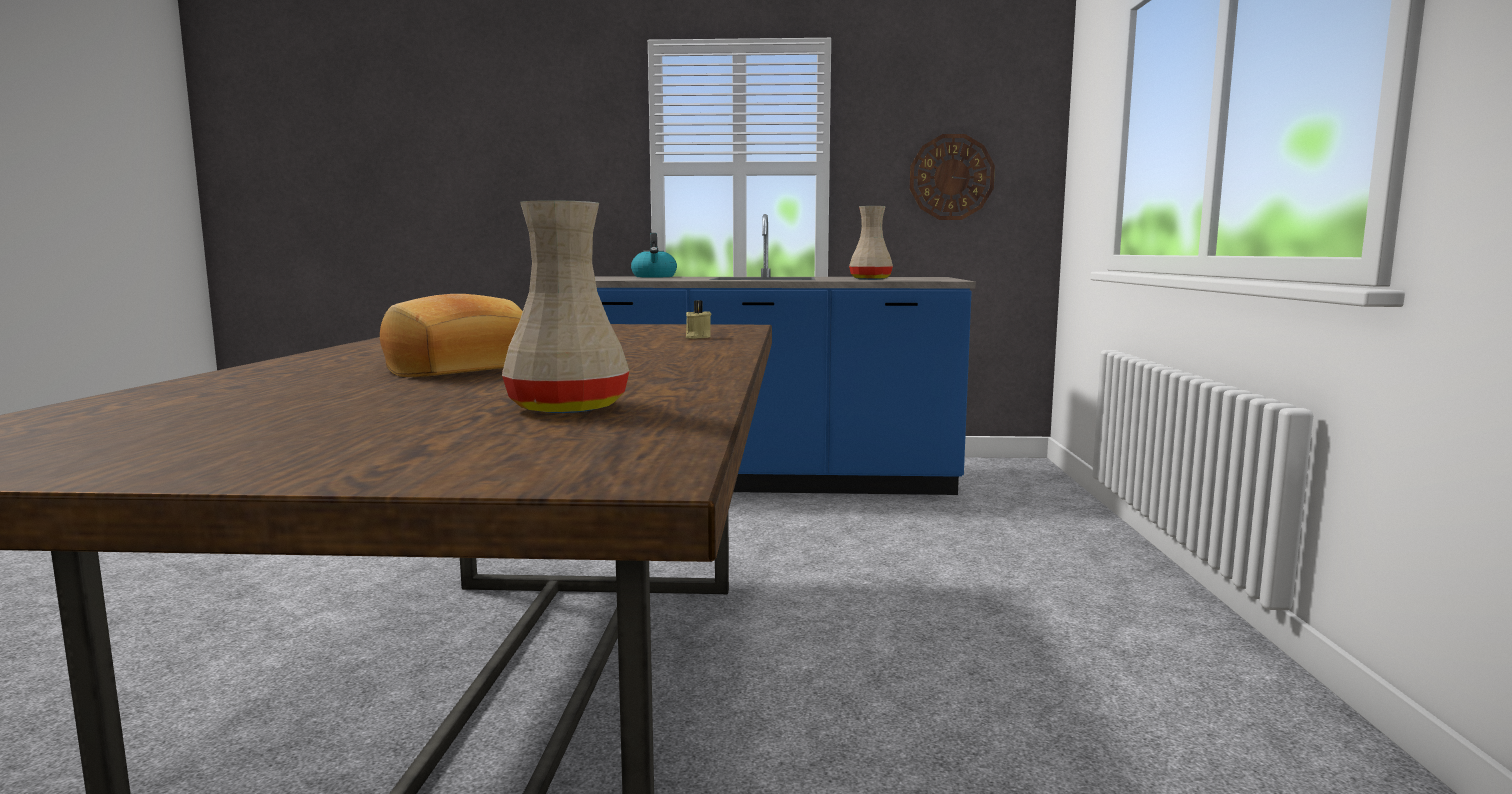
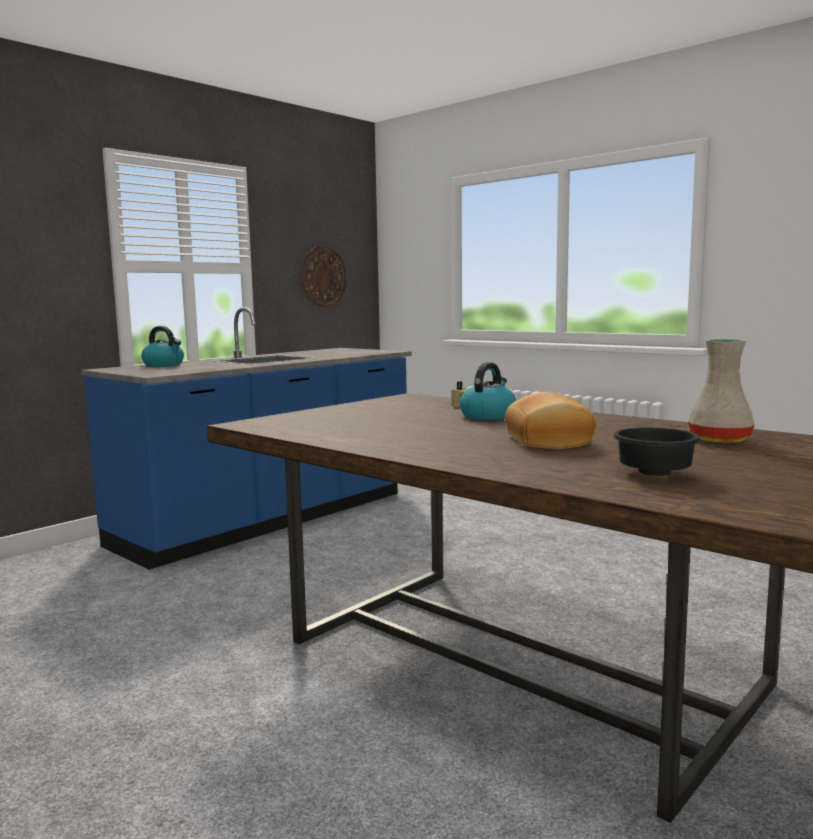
camera: 50 degrees left, 0 degrees up
(218, 407) = (652, 474): none -> black bowl
(632, 347) = (488, 416): none -> kettle
(871, 279) = (340, 354): beige vase -> none

